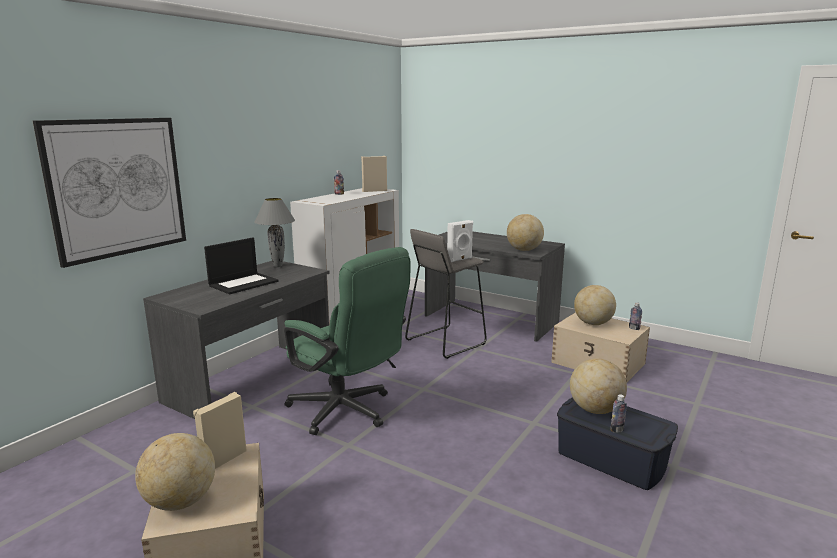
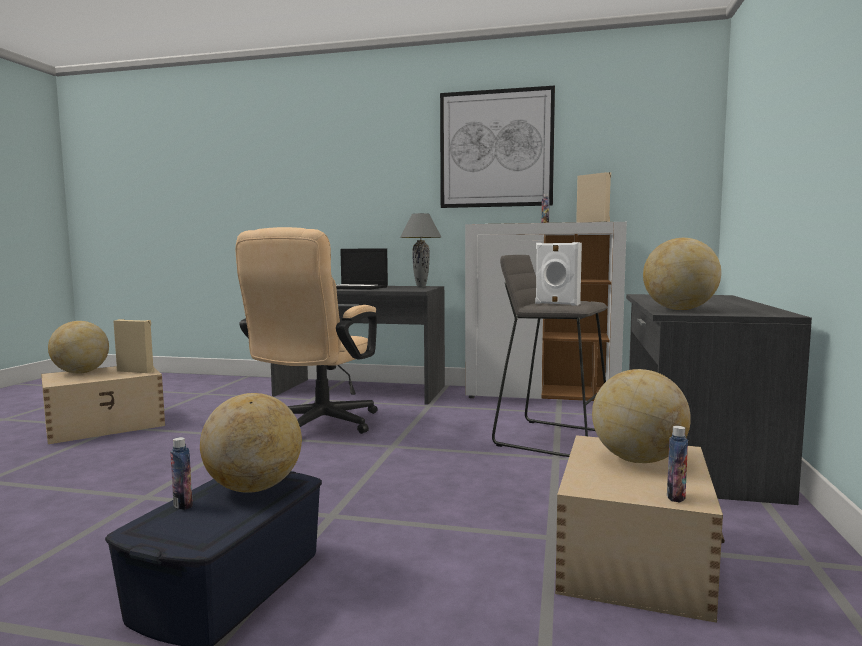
camera: 70 degrees right, 10 degrees down
(117, 187) = (295, 193): picture -> picture (496, 149)
(347, 412) = (315, 426): green office chair -> beige office chair

